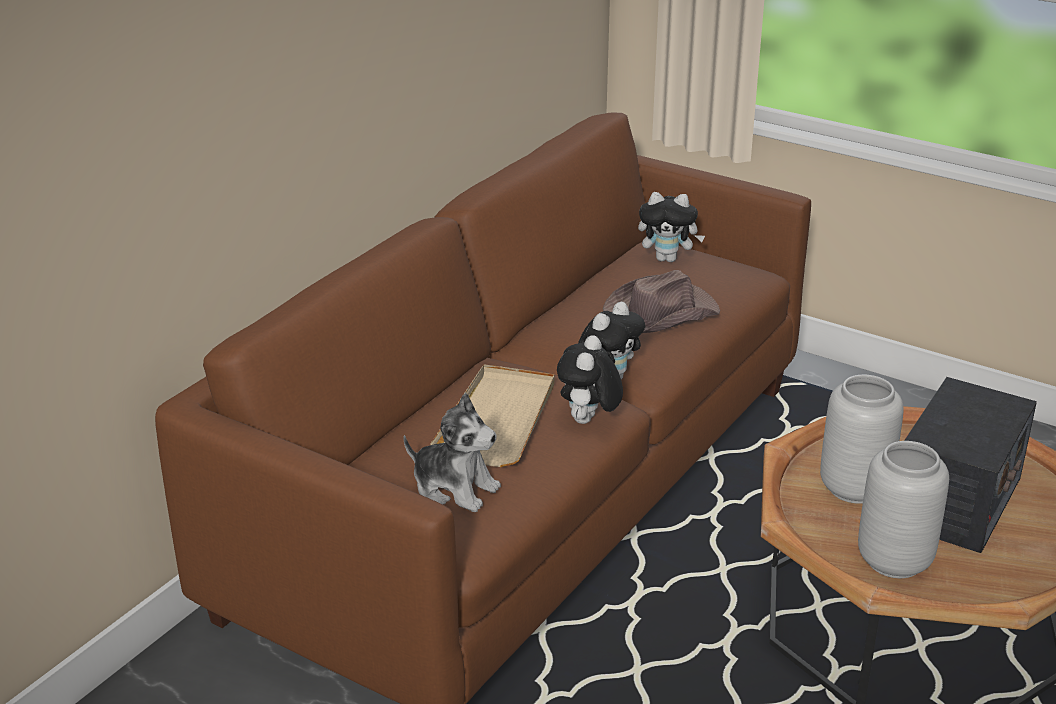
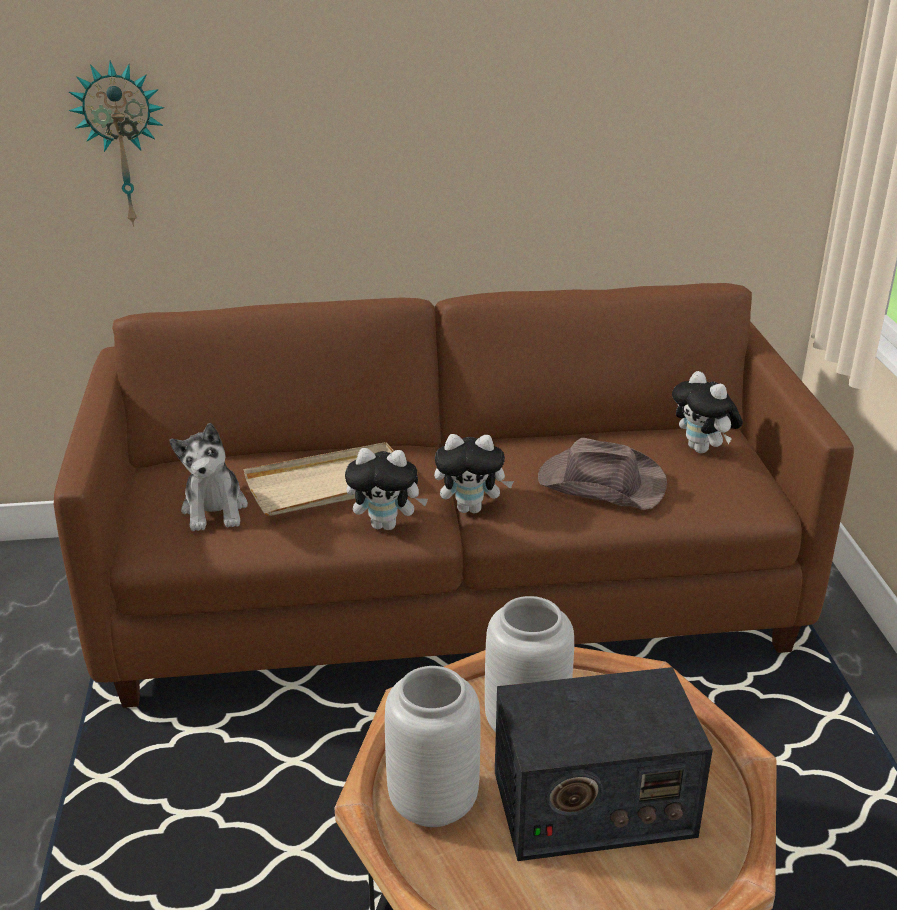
camera: 50 degrees right, 0 degrees up
(150, 156) = (122, 144): none -> wall clock
(588, 421) = (386, 525): plush toy -> plush toy turned 150 degrees counterclockwise

